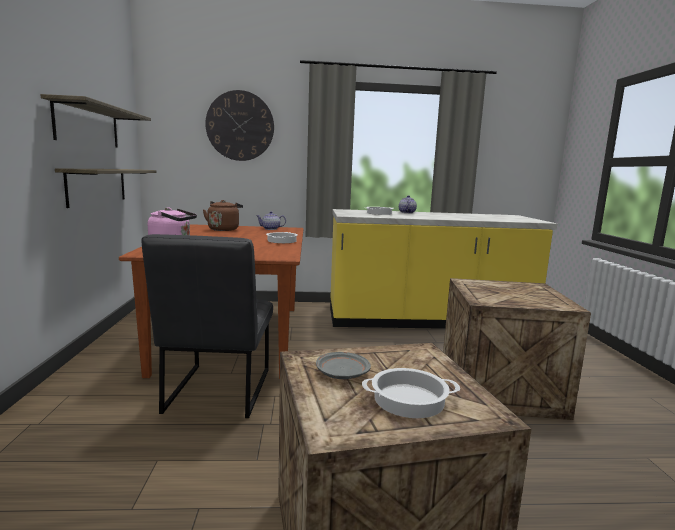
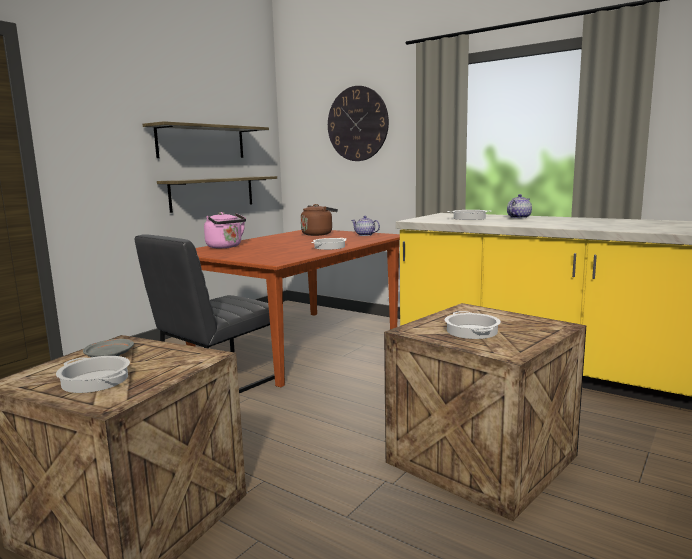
camera: 40 degrees right, 0 degrees up
(513, 296) = (472, 331): none -> cooking pot

